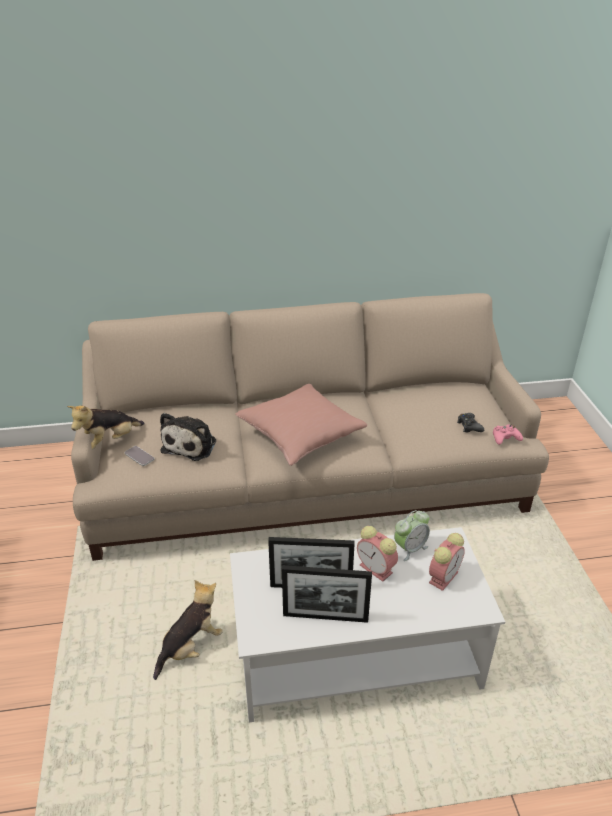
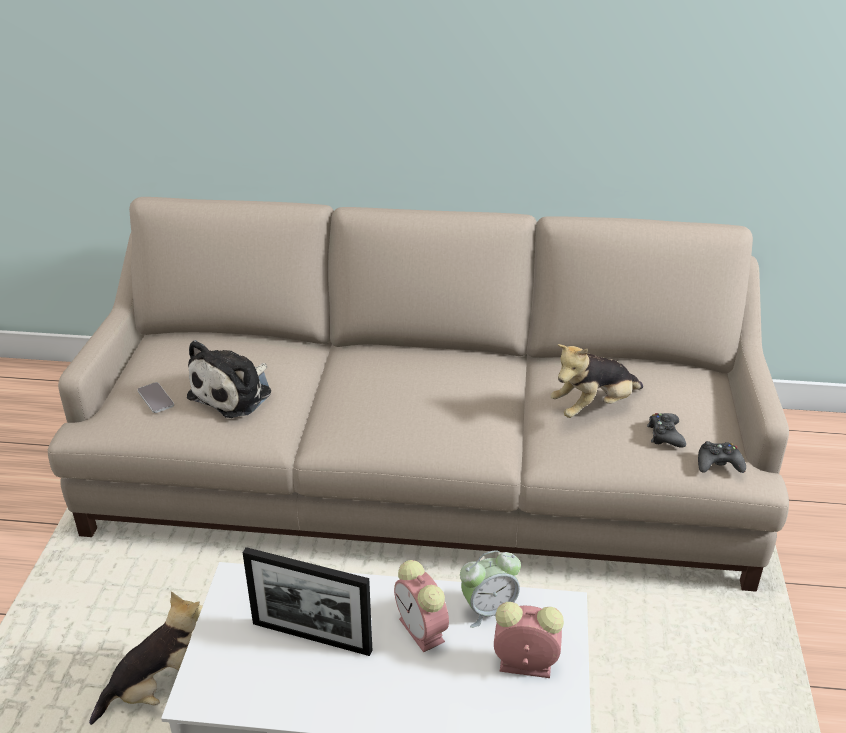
camera: 15 degrees right, 0 degrees up
(109, 442) = (126, 371): plush toy -> plush toy (593, 407)
(300, 434) = (397, 404): pink pillow -> none
(325, 617) = (312, 688): picture frame -> none
(444, 576) = (523, 664): alarm clock -> alarm clock turned 135 degrees counterclockwise
(505, 438) = (718, 463): pink game controller -> black game controller

